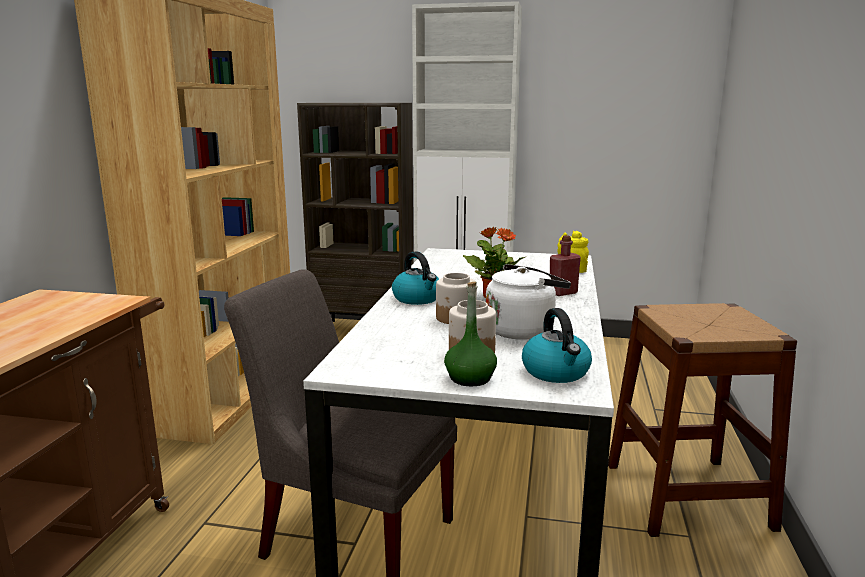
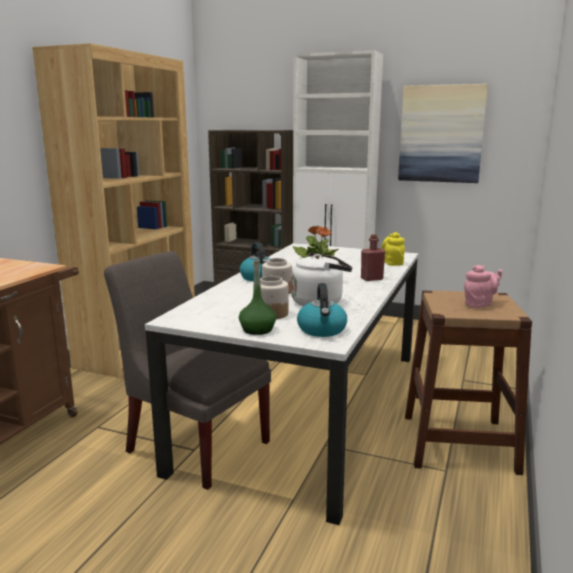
camera: 10 degrees right, 0 degrees up
(594, 107) = (441, 134): none -> picture
(717, 320) = (480, 304): none -> pink teapot

